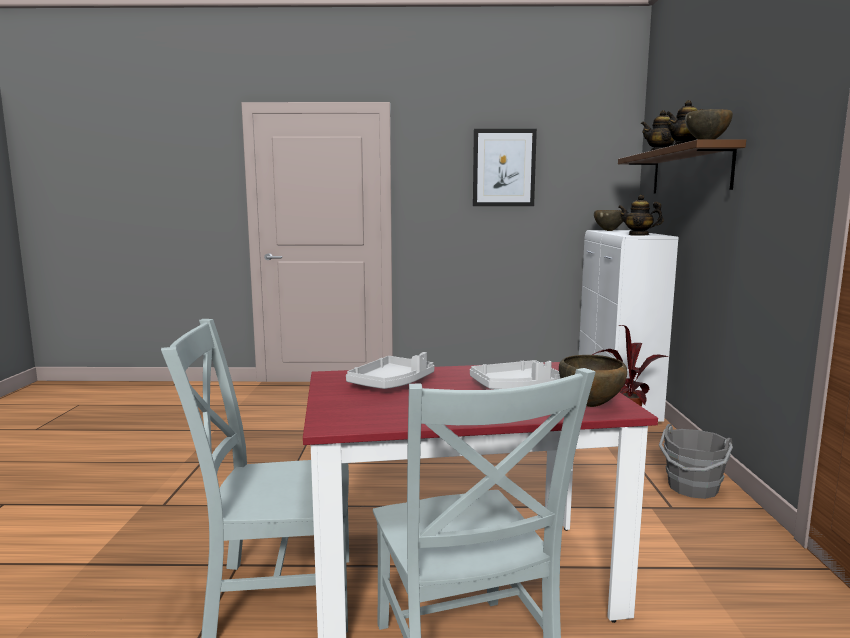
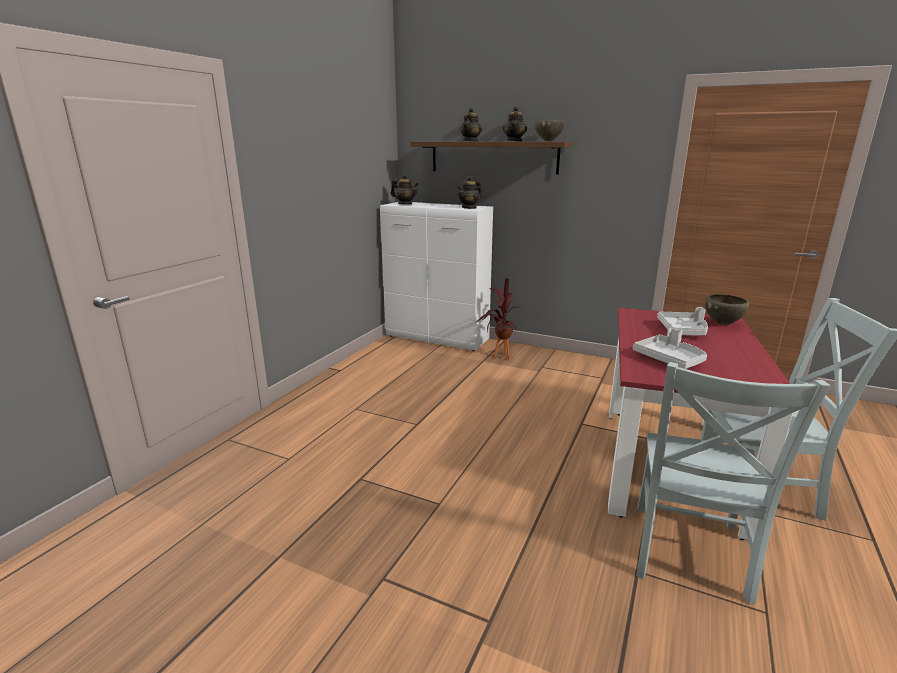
camera: 65 degrees left, 10 degrees up
(504, 168) = (326, 149): picture -> none
(609, 231) = (405, 204): brown bowl -> teapot
(692, 488) = (582, 365): grey bucket -> none

